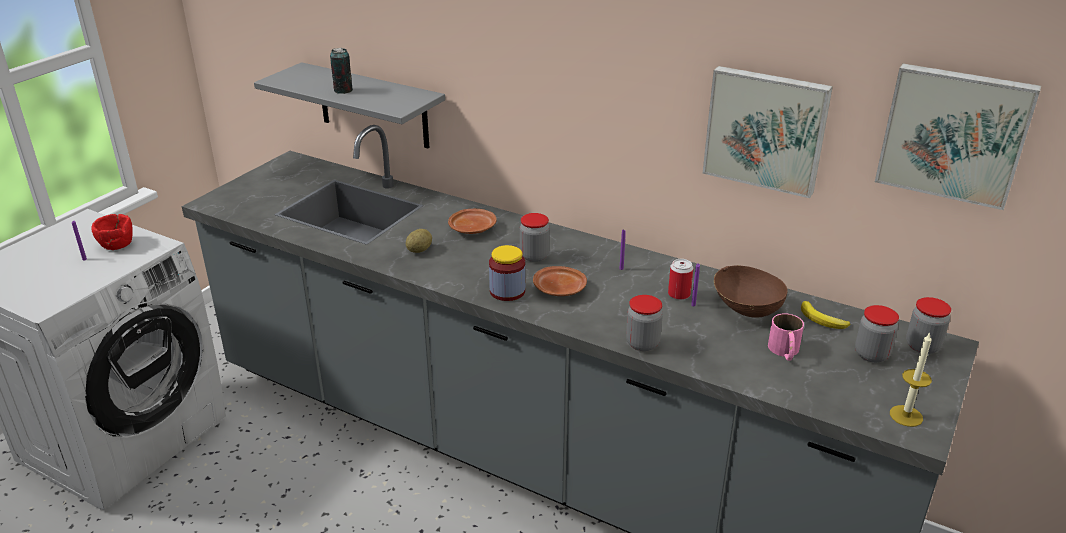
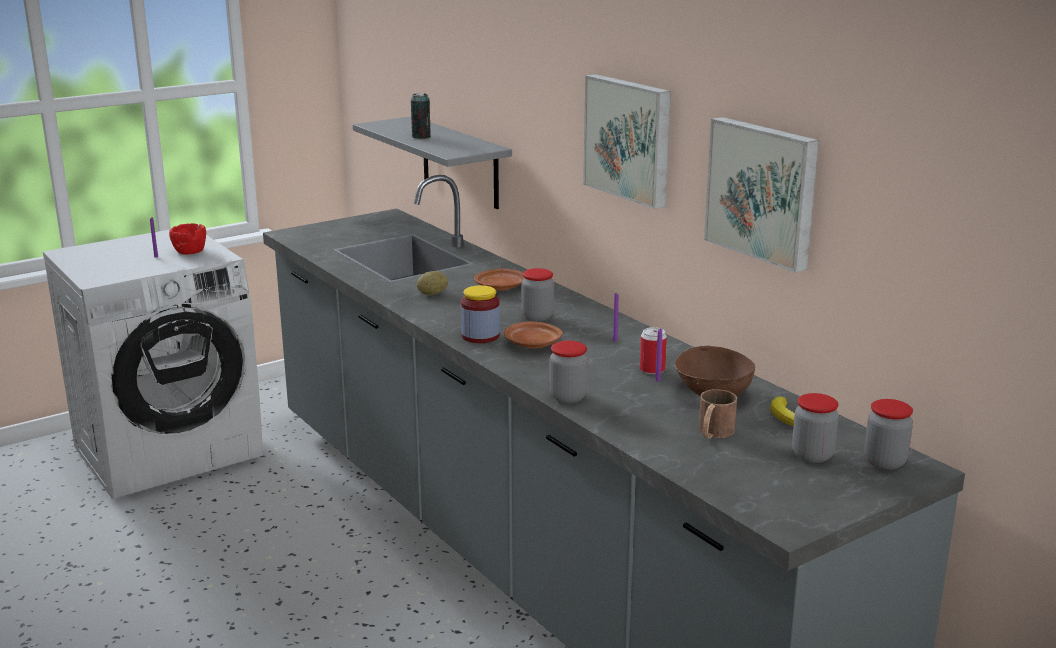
camera: 25 degrees right, 10 degrees down
(785, 352) = (713, 433): pink mug -> brown mug
(906, 416) = (789, 508): candle -> none
(954, 134) = (930, 198): picture -> picture (630, 139)

